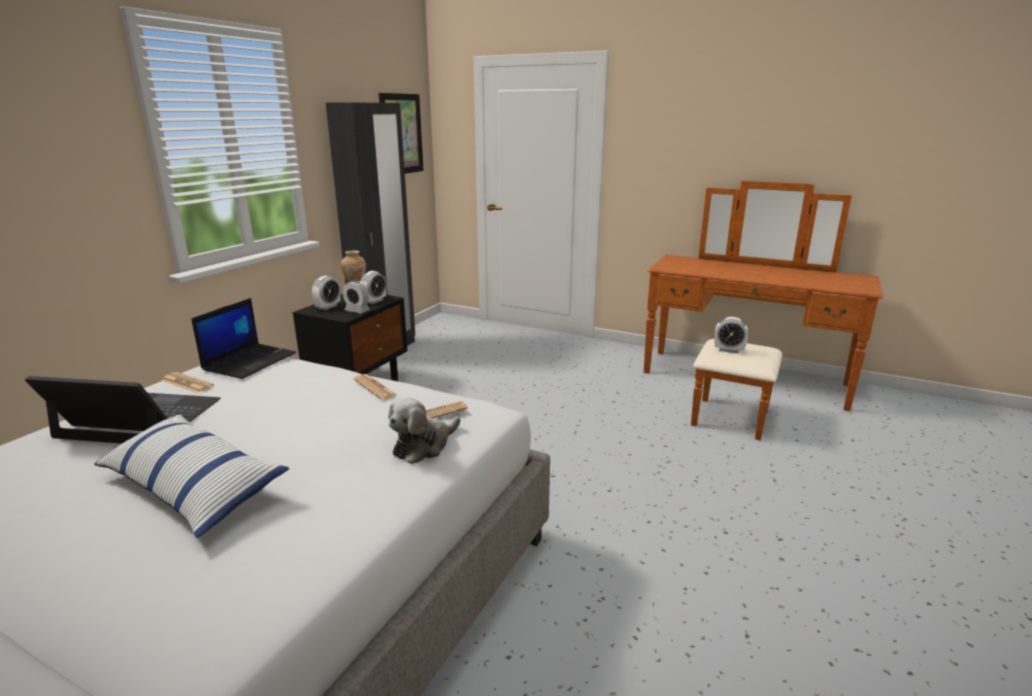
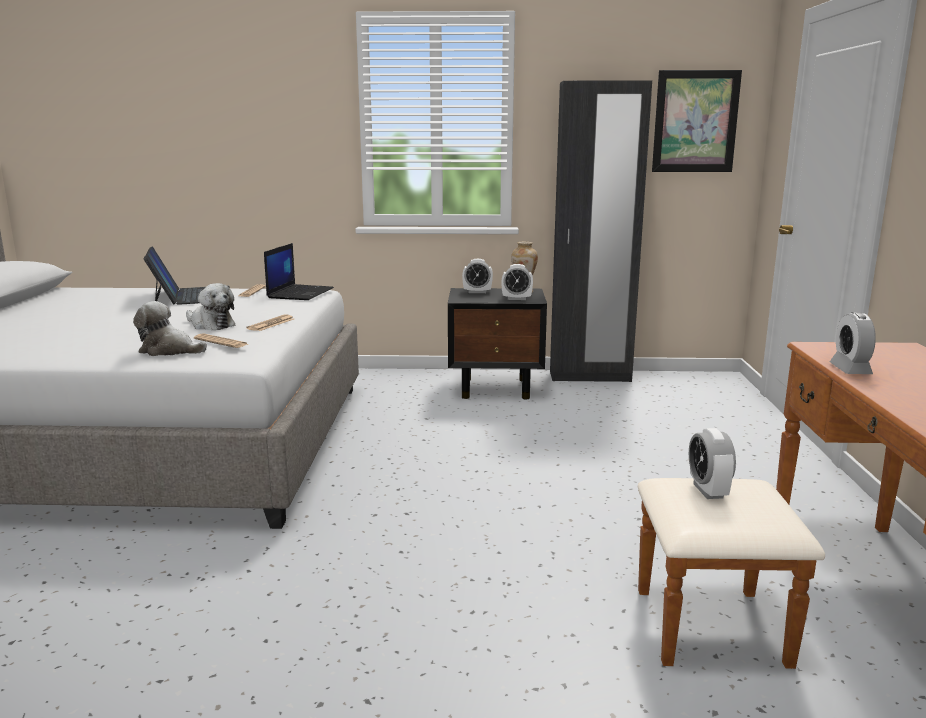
camera: 65 degrees right, 5 degrees down
(192, 487) = (101, 320): pillow -> none
(250, 361) = (300, 293): laptop -> laptop turned 75 degrees counterclockwise
(331, 417) = (210, 325): none -> plush toy
(357, 311) = (481, 299): alarm clock -> alarm clock (850, 369)

